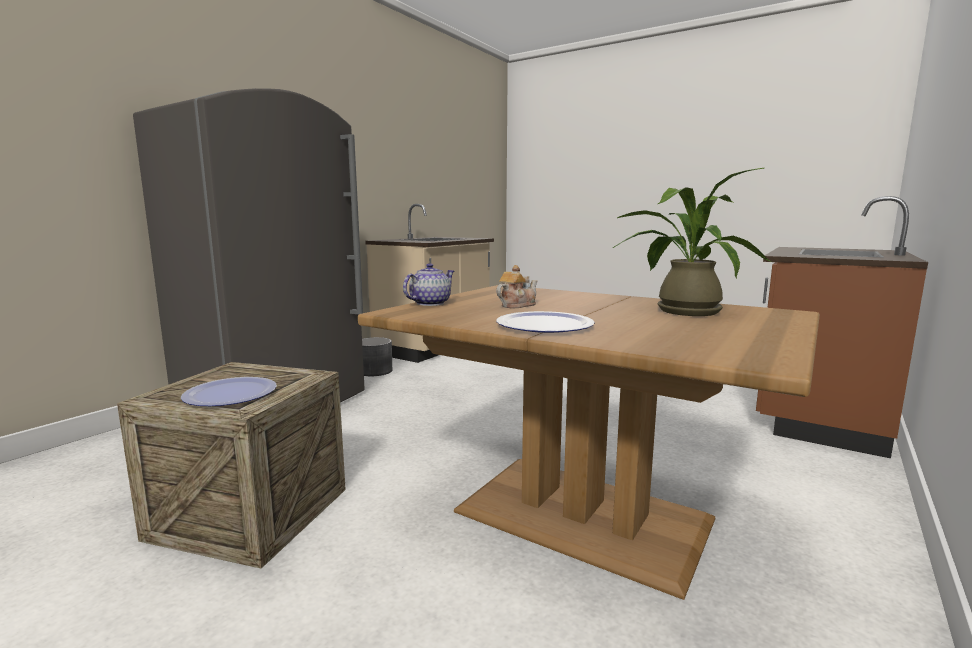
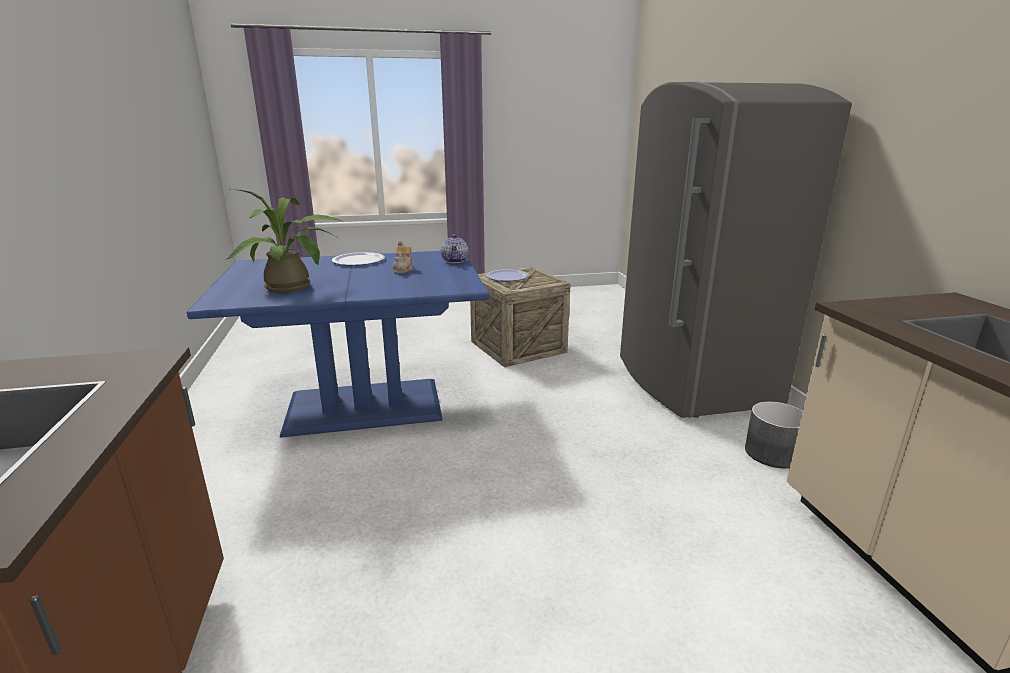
camera: 135 degrees right, 10 degrees up
(582, 517) = (364, 405): brown dining table -> blue dining table

